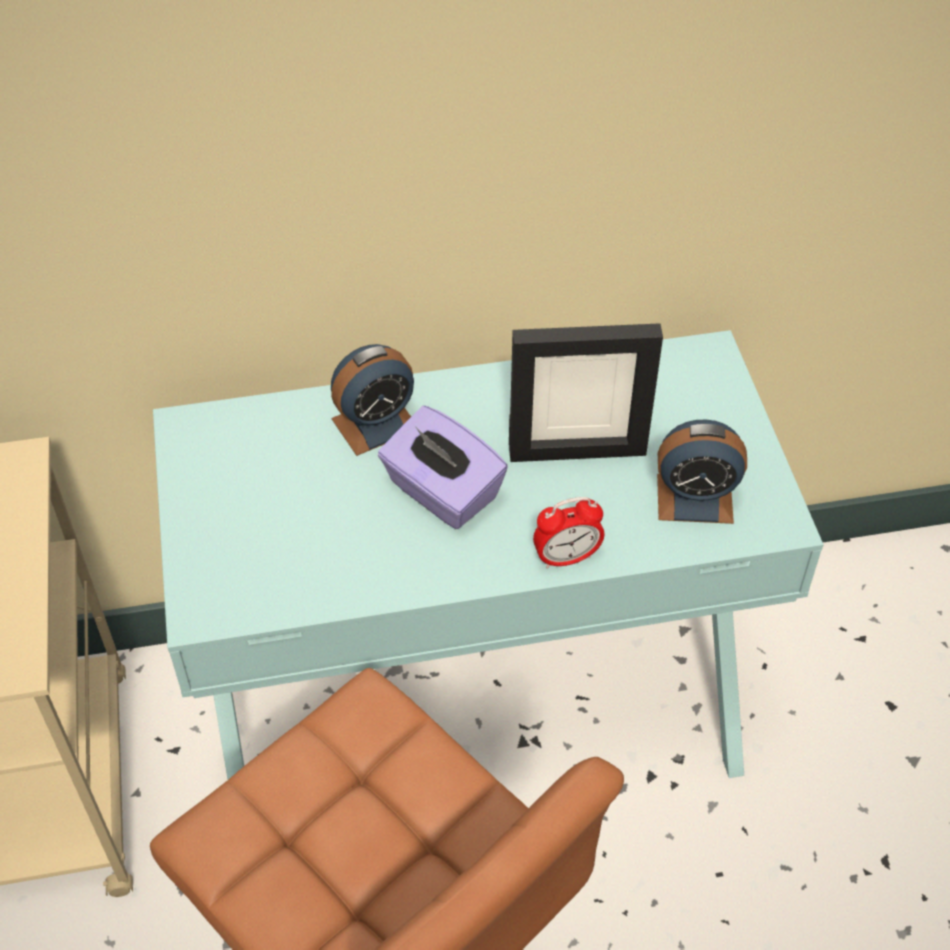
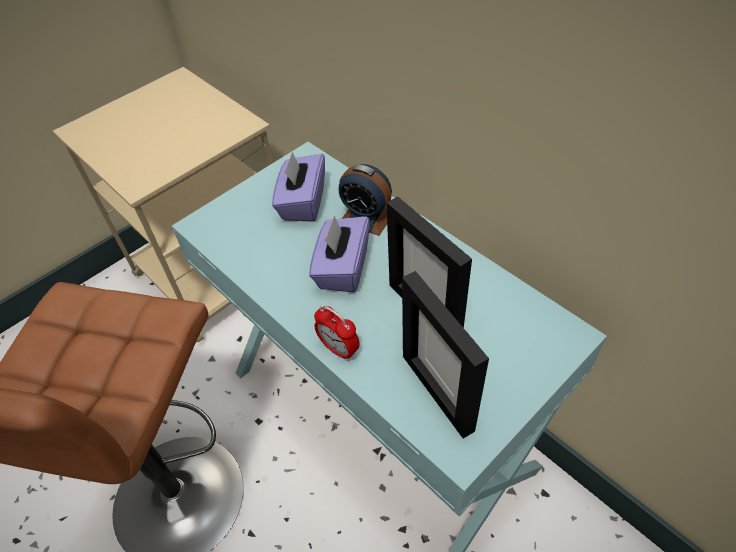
camera: 60 degrees right, 0 degrees up
(279, 475) = (302, 203): none -> purple tissue box
(694, 498) = (439, 391): alarm clock -> picture frame

